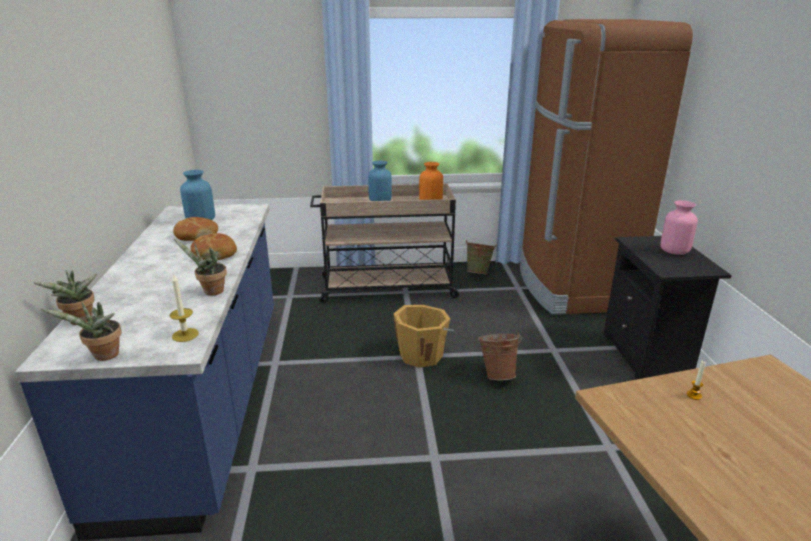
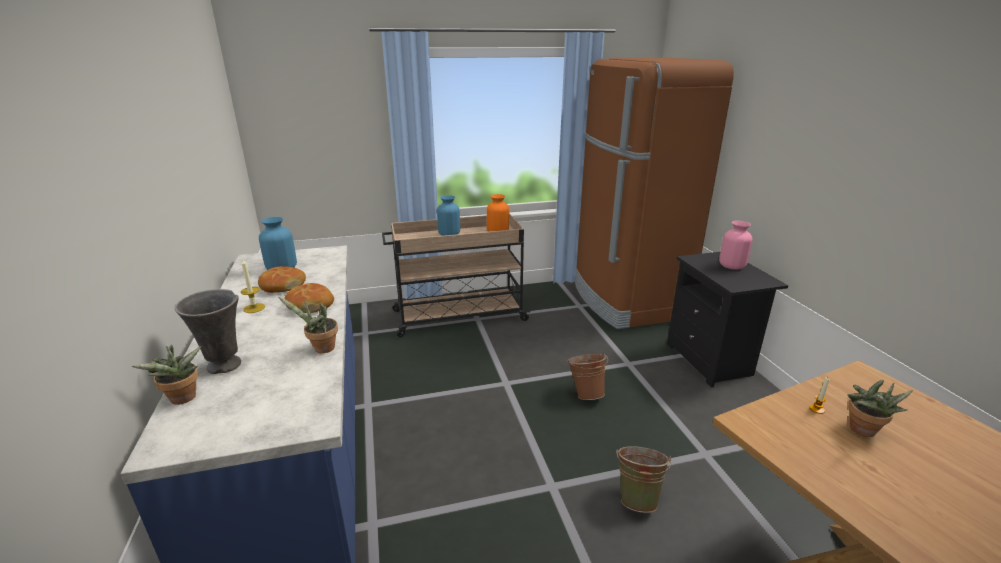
camera: 10 degrees left, 0 degrees up
(103, 356) = (225, 441): potted plant -> potted plant (863, 432)
(123, 298) = (225, 366): none -> grey vase
(185, 335) = (311, 403): candle -> candle (254, 308)
(421, 354) = (510, 381): orange bucket -> none
(478, 273) = (540, 294): green bucket -> green bucket (638, 497)

